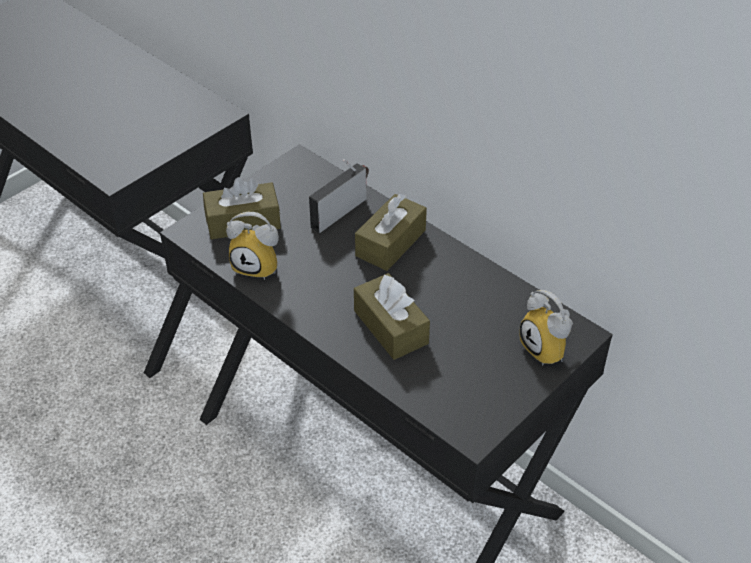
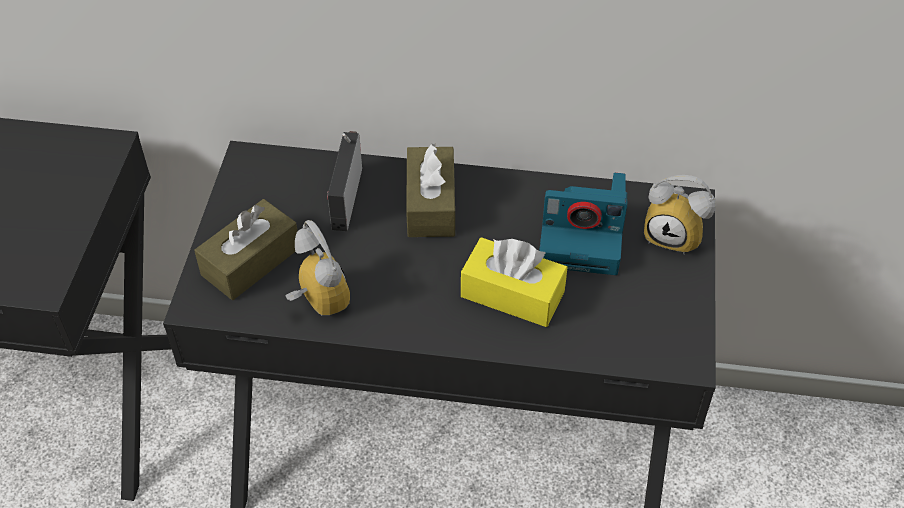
camera: 35 degrees left, 5 degrees up
(259, 266) = (315, 302): alarm clock -> alarm clock turned 105 degrees counterclockwise
(390, 327) = (512, 294): brown tissue box -> yellow tissue box
(477, 316) = (583, 237): none -> camera

